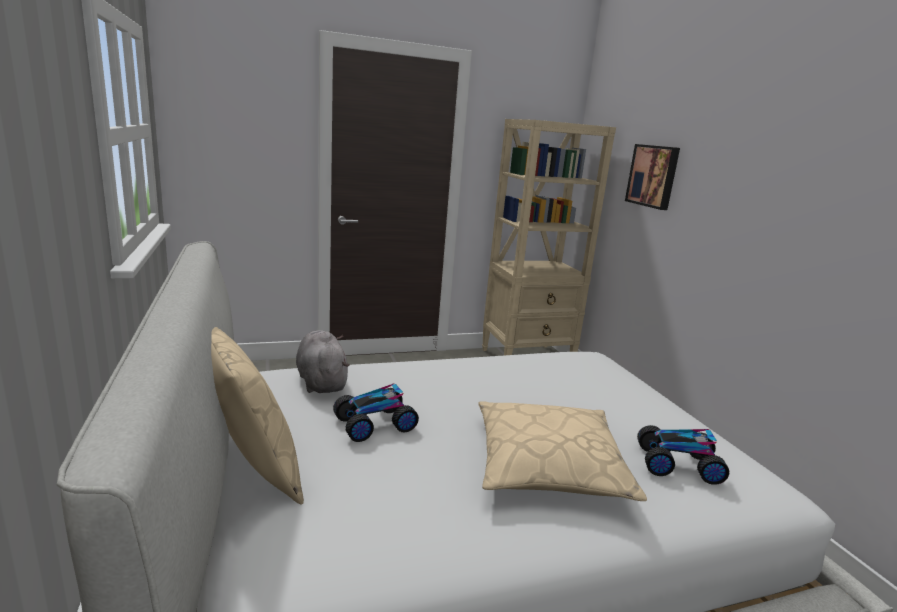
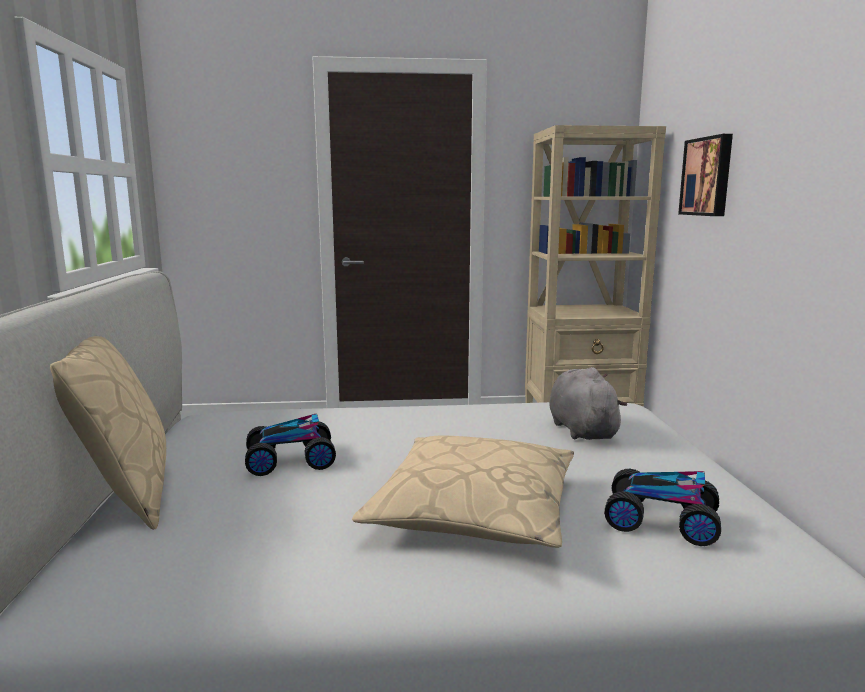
camera: 15 degrees right, 5 degrees down
(321, 381) = (262, 421): grey plush toy -> grey plush toy (581, 429)

